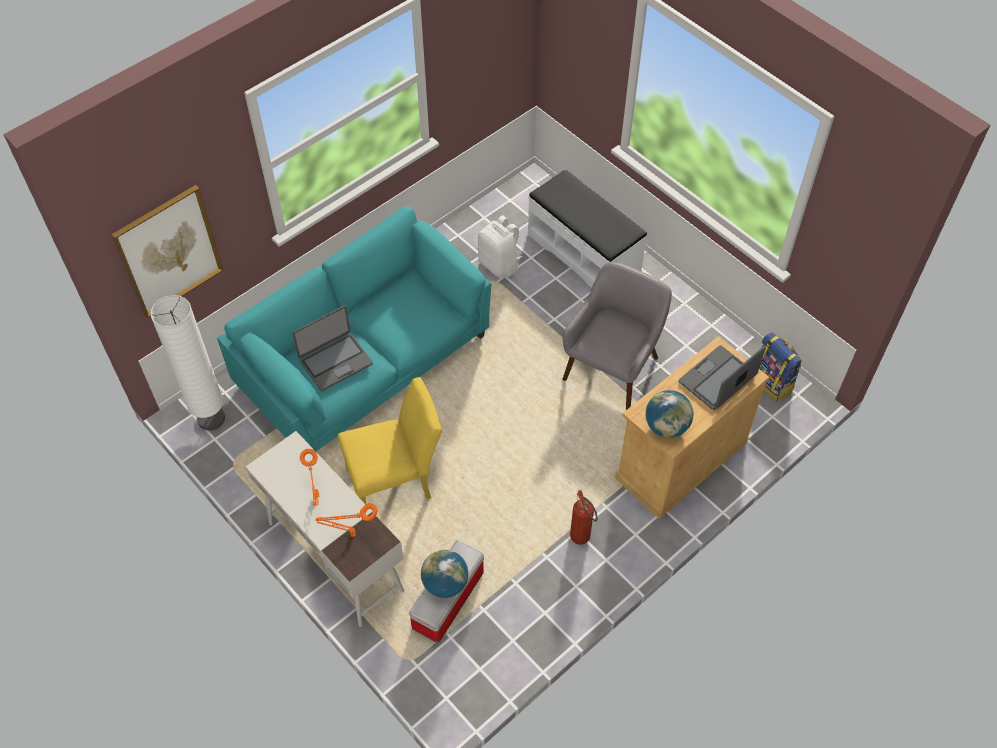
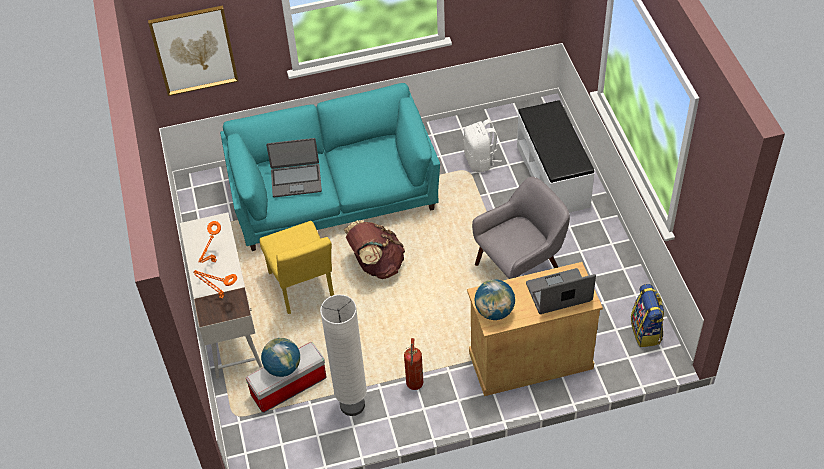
camera: 30 degrees right, 5 degrees down
(211, 419) = (203, 195): white floor lamp -> white floor lamp (352, 405)
(396, 482) = (303, 289): yellow chair -> yellow chair turned 60 degrees clockwise
(459, 422) = (376, 265): none -> brown backpack

